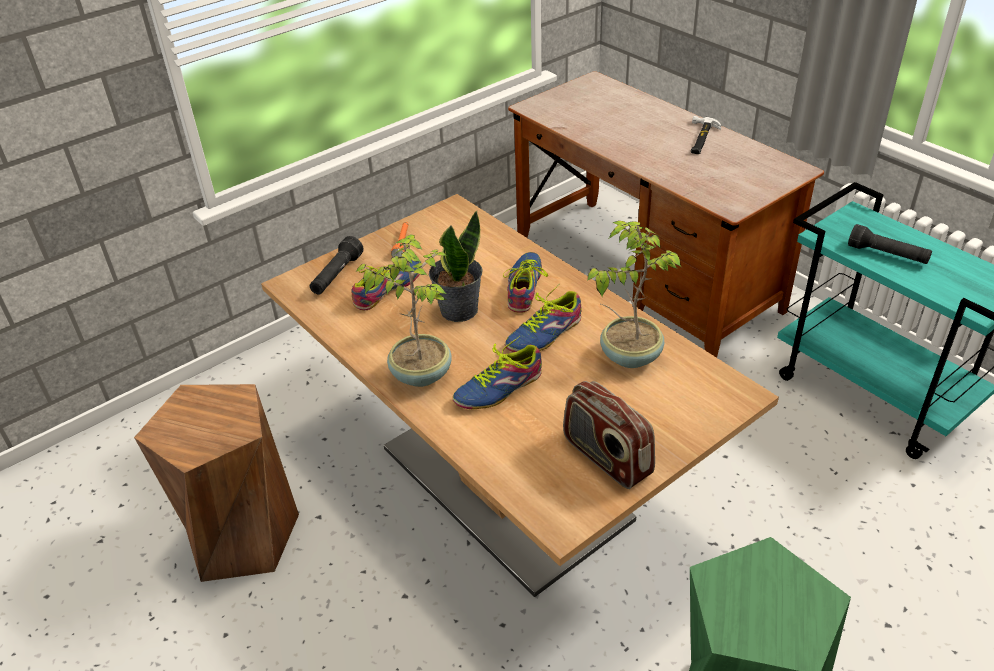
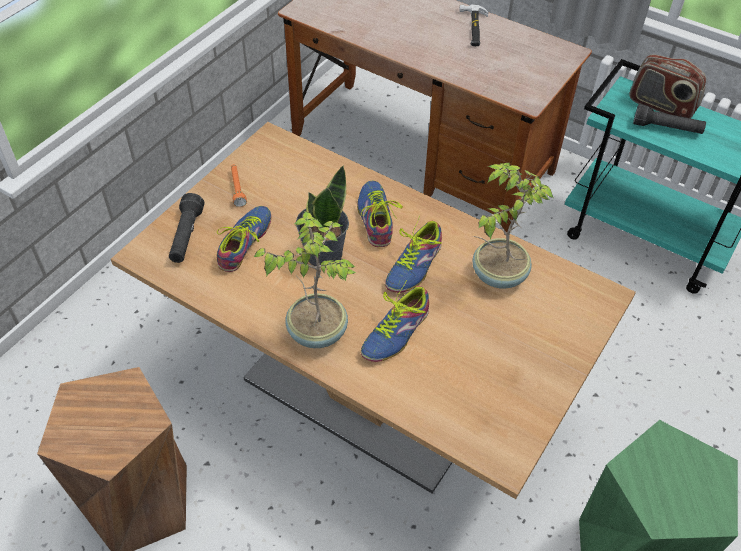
camera: 20 degrees left, 10 degrees up
(606, 457) = (517, 384): radio -> radio (661, 106)

